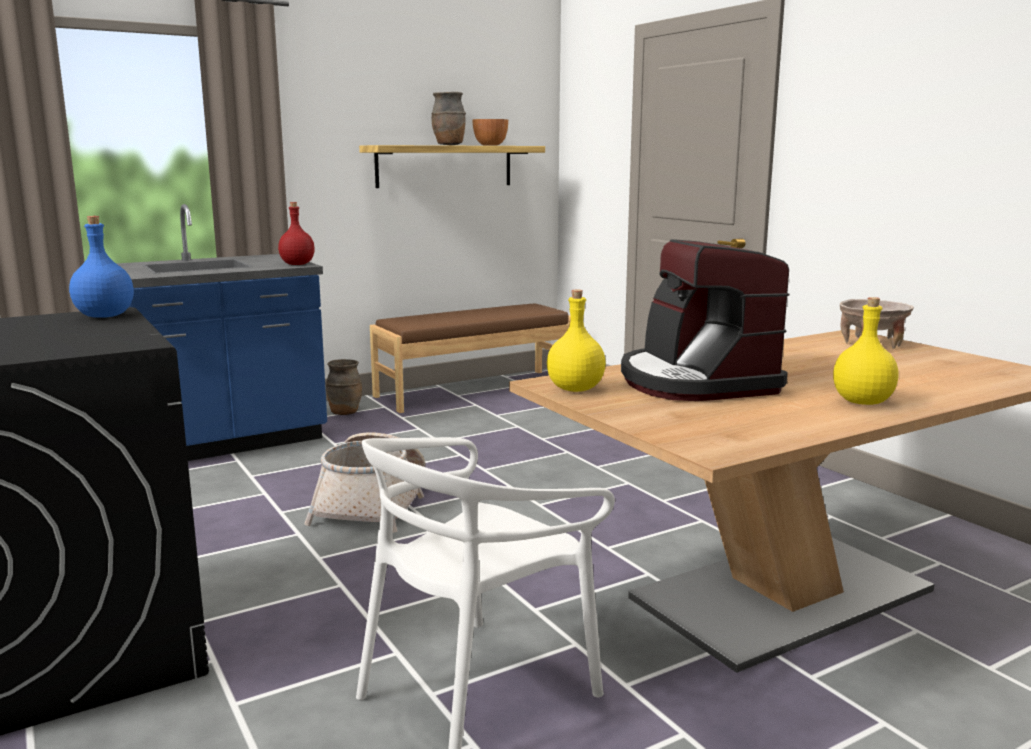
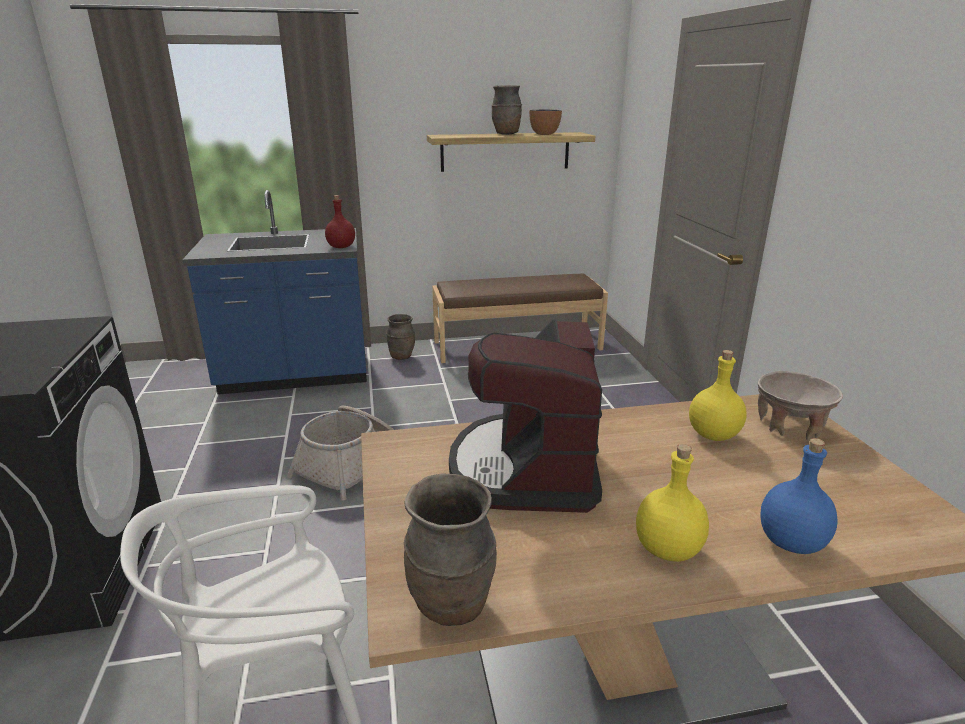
camera: 20 degrees right, 10 degrees up
(104, 316) = (67, 330): blue bottle -> blue bottle (790, 543)
(575, 389) = (401, 459): yellow bottle -> yellow bottle (713, 434)
(741, 442) = (452, 606): none -> brown vase

